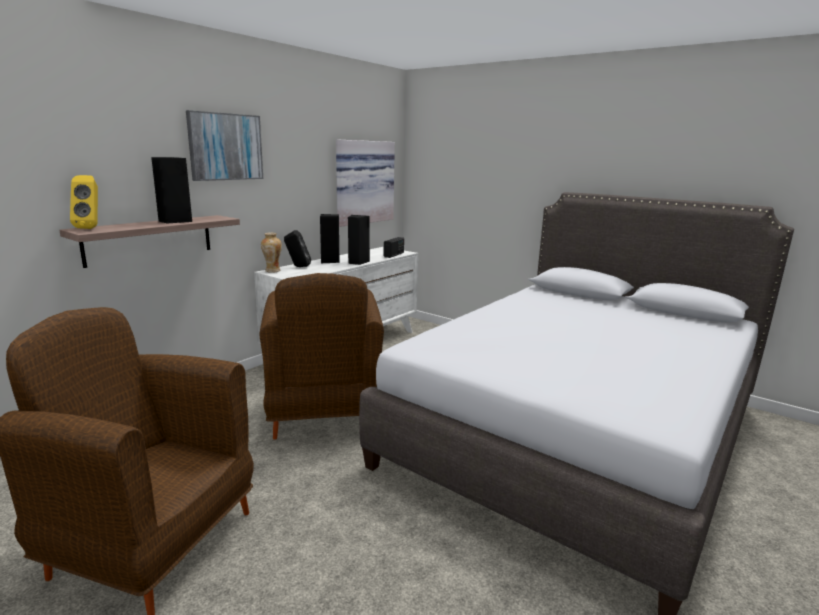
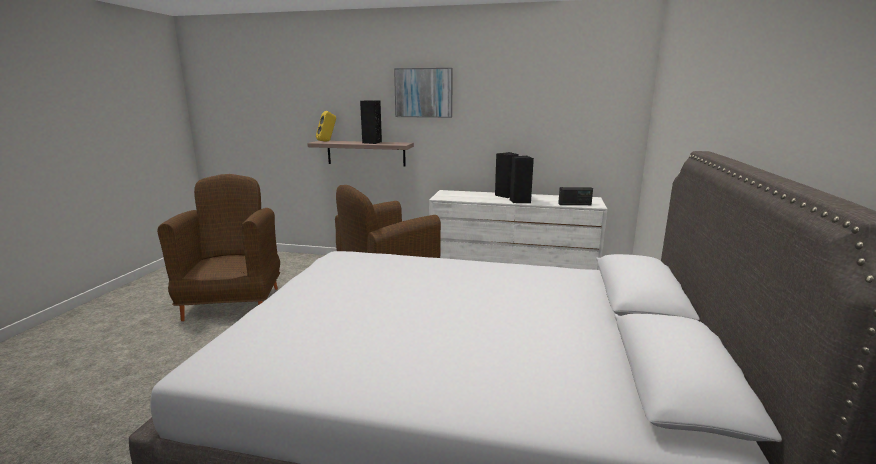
camera: 65 degrees right, 0 degrees up
(272, 271) = (448, 192): vase -> none
(298, 267) = (471, 193): black speaker -> none
(363, 182) = (576, 126): picture -> none

